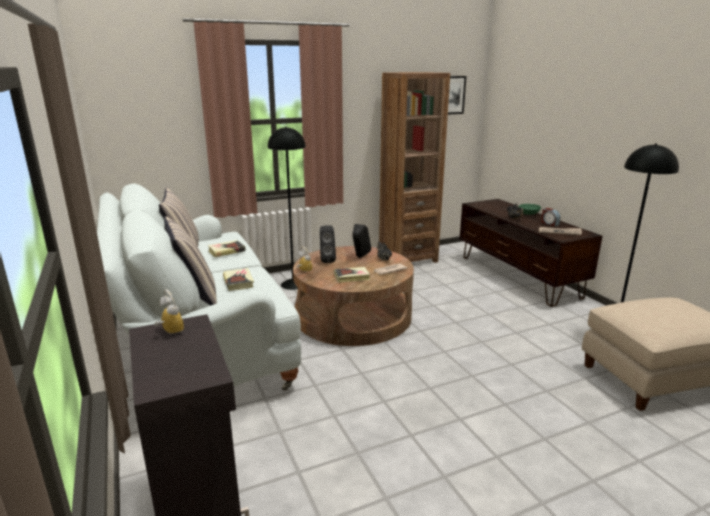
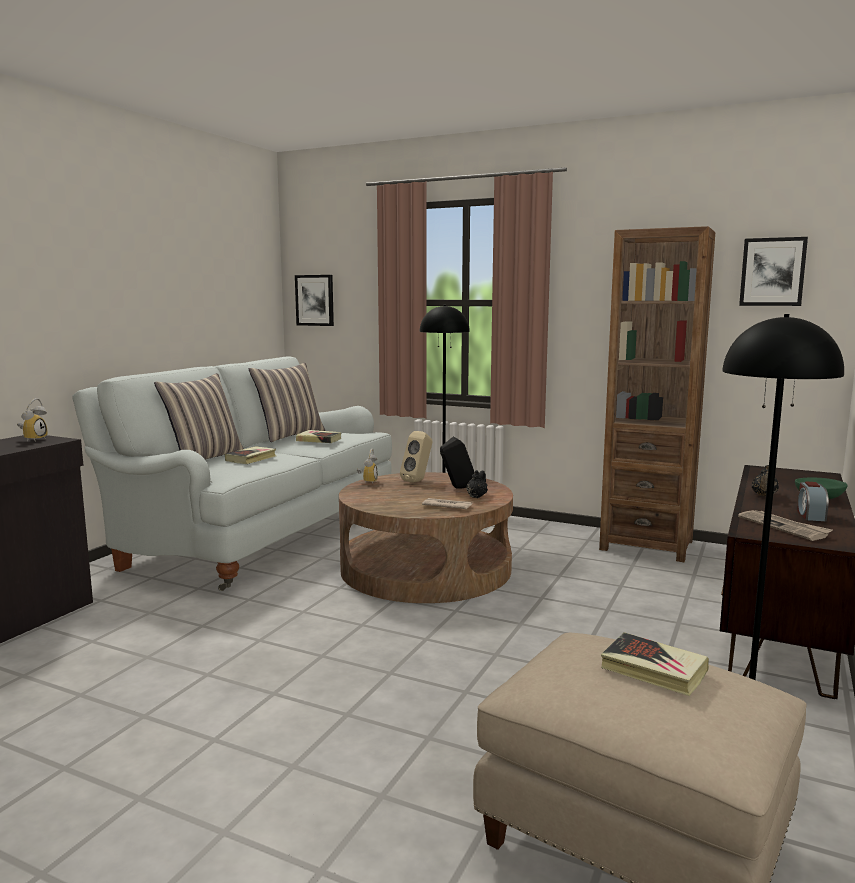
camera: 50 degrees right, 10 degrees down
(125, 126) = (315, 300): none -> picture
(327, 260) = (418, 481): black speaker -> beige speaker
(352, 277) = (392, 499): book -> book (653, 670)

